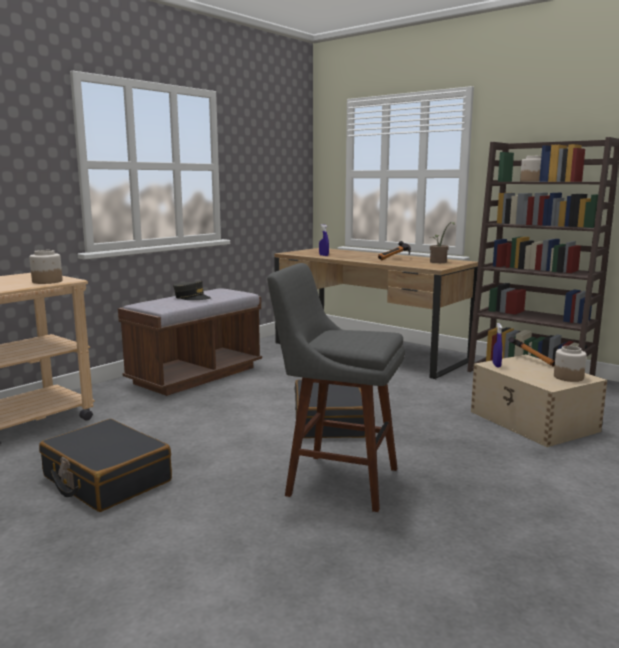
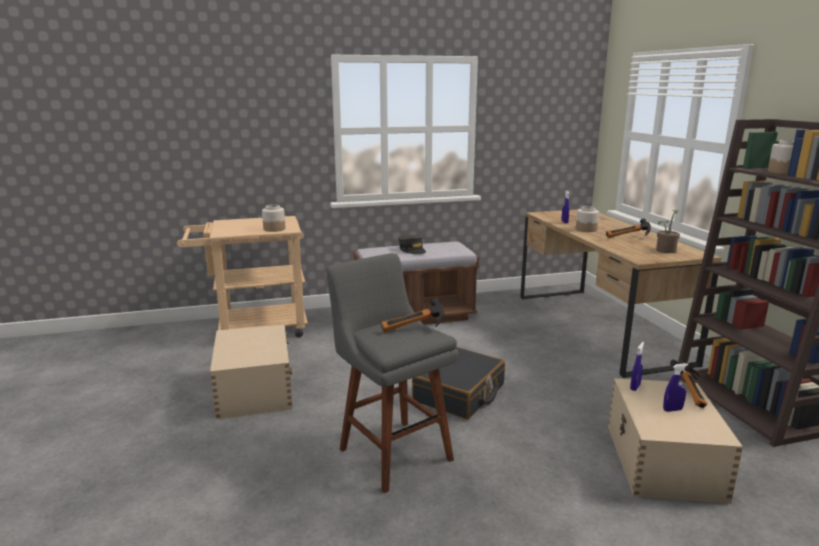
camera: 35 degrees right, 5 degrees up
(106, 479) = (254, 390): black suitcase -> beige storage box
(362, 333) = (414, 330): none -> hammer
(539, 371) = (672, 410): none -> blue spray bottle
(568, 377) = (695, 427): jar -> jar (586, 229)

